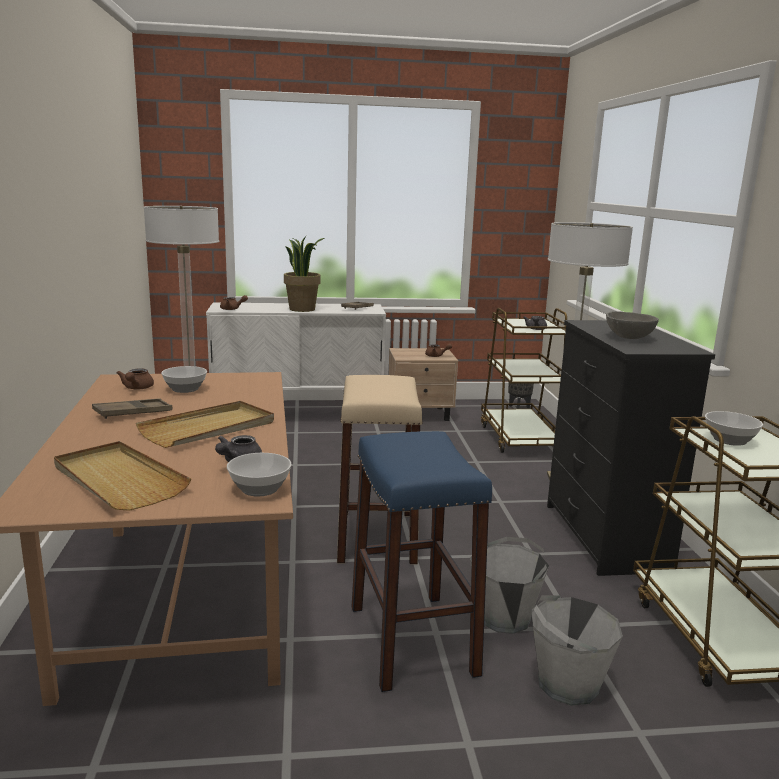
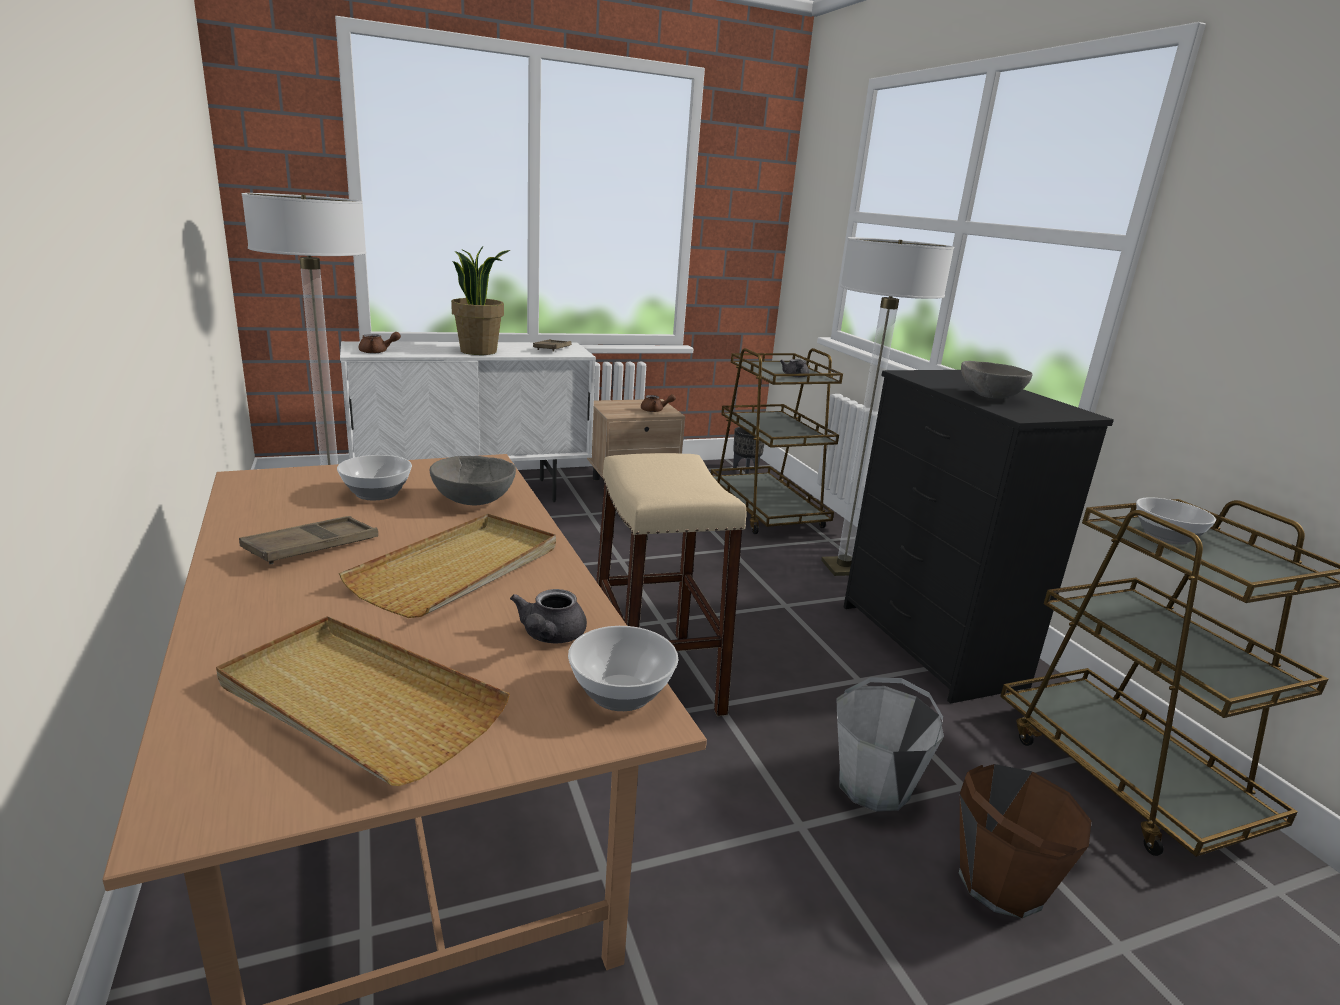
camera: 15 degrees left, 5 degrees up
(136, 388) = (293, 496): brown teapot -> none
(240, 396) = (472, 501): none -> grey bowl
(412, 640) = (775, 844): blue stool -> none
(567, 683) = (1000, 882): grey bucket -> brown bucket

